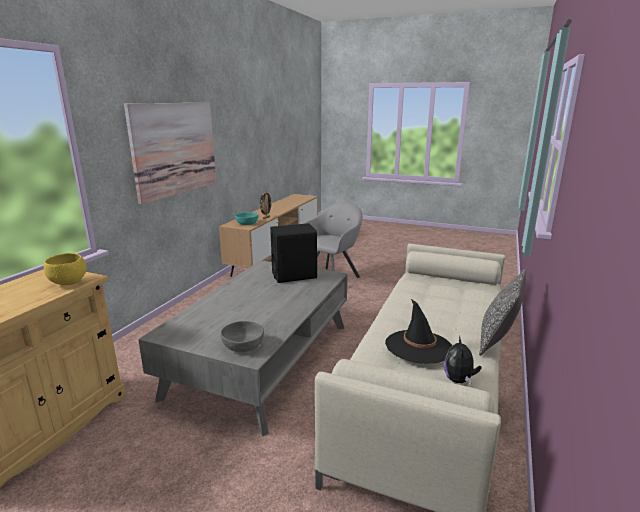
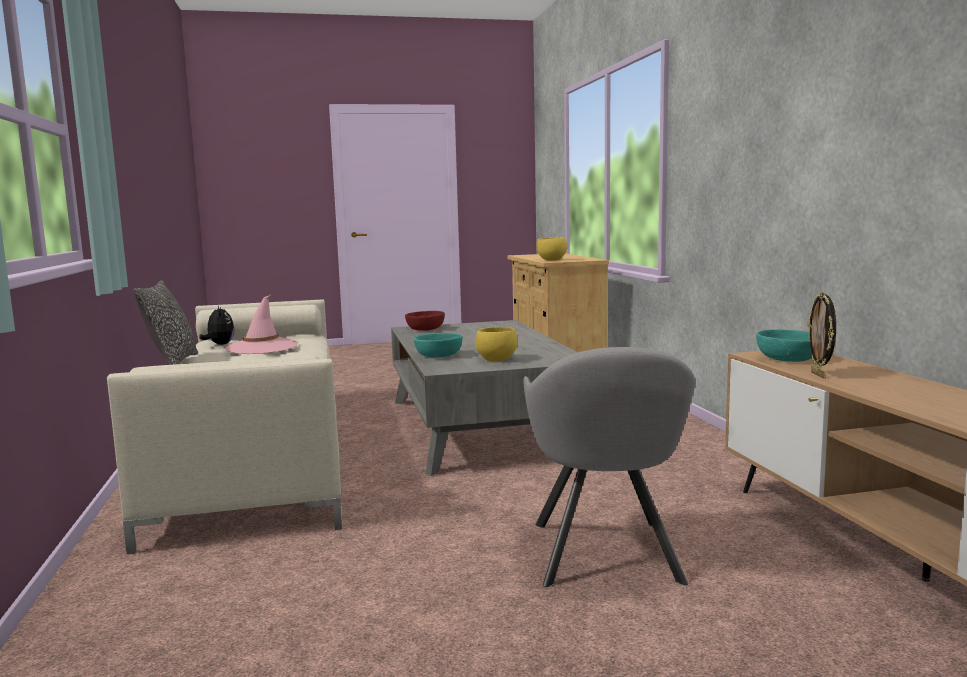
camera: 145 degrees right, 10 degrees down
(175, 149) = (759, 155): picture -> none
(243, 345) = (425, 329): grey bowl -> red bowl
(294, 275) = (495, 360): black speaker -> yellow bowl
(312, 290) = (438, 355): none -> turquoise bowl
(418, 346) = (262, 347): black hat -> pink hat

